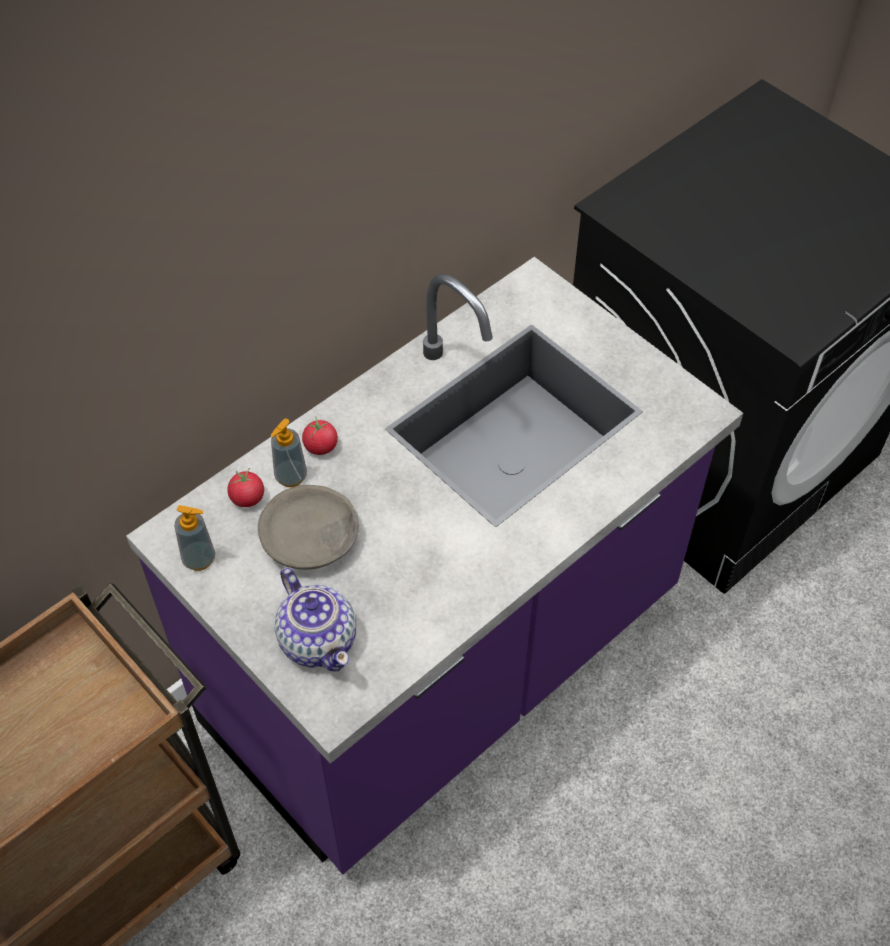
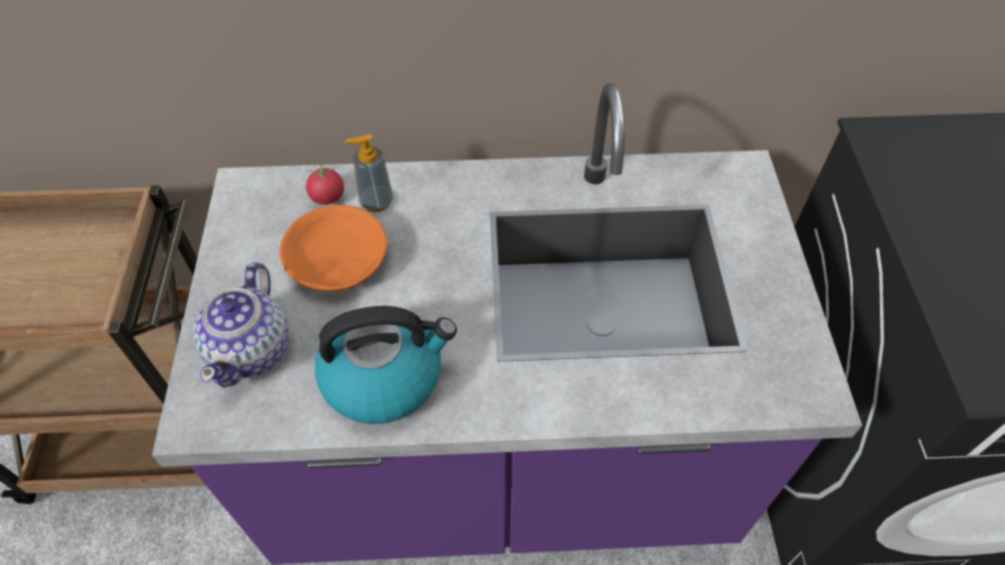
camera: 40 degrees right, 0 degrees up
(199, 559) = (243, 219): soap dispenser -> none
(311, 538) = (338, 261): grey bowl -> orange bowl
(321, 446) = (424, 193): tomato -> none
(432, 589) = (385, 376): none -> kettle

